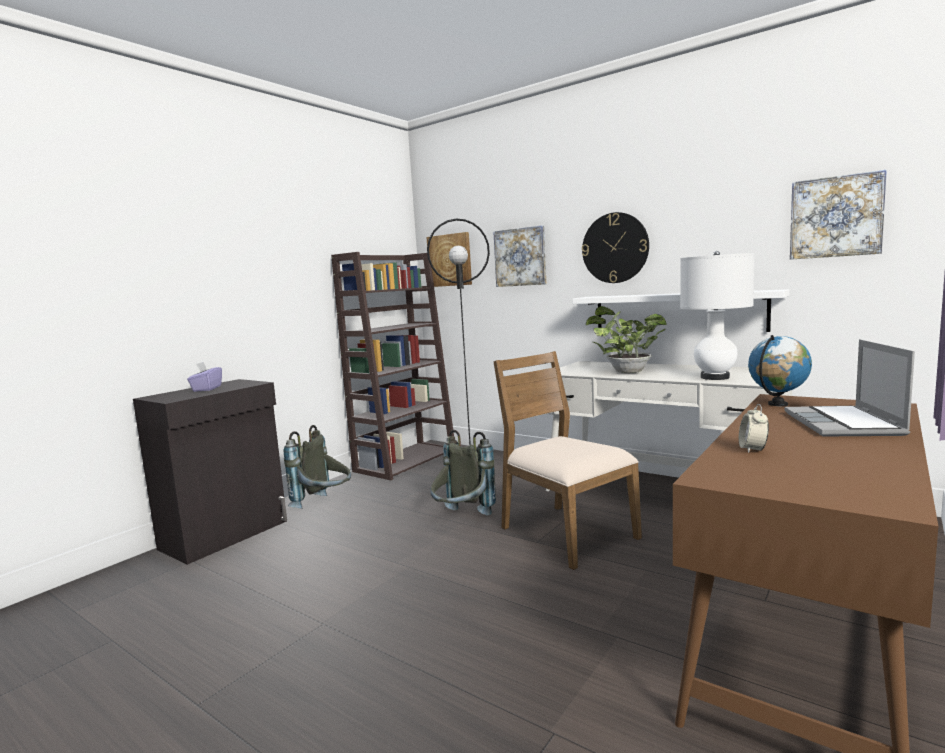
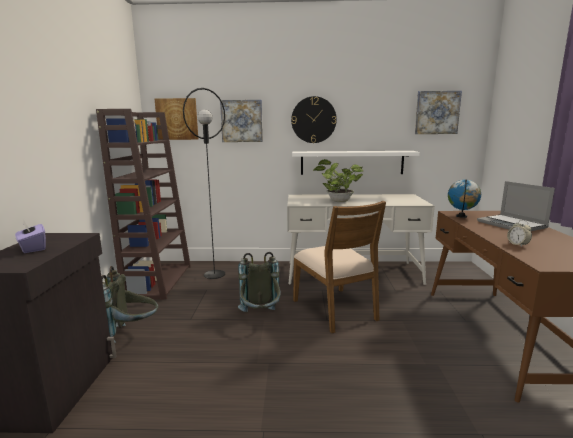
camera: 35 degrees left, 5 degrees up
(566, 533) = (335, 309): brown chair -> brown chair turned 135 degrees counterclockwise
(715, 377) = (393, 202): white table lamp -> none

